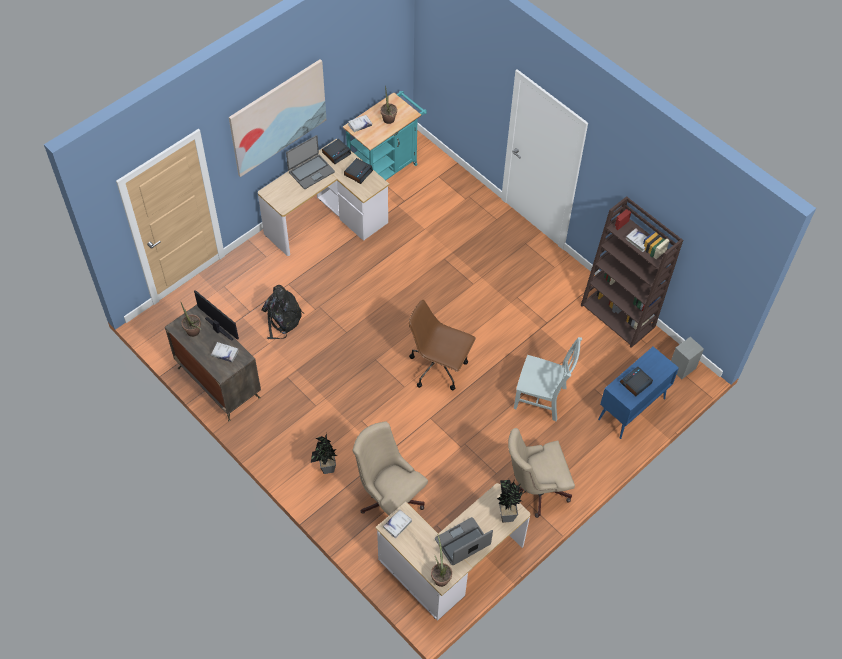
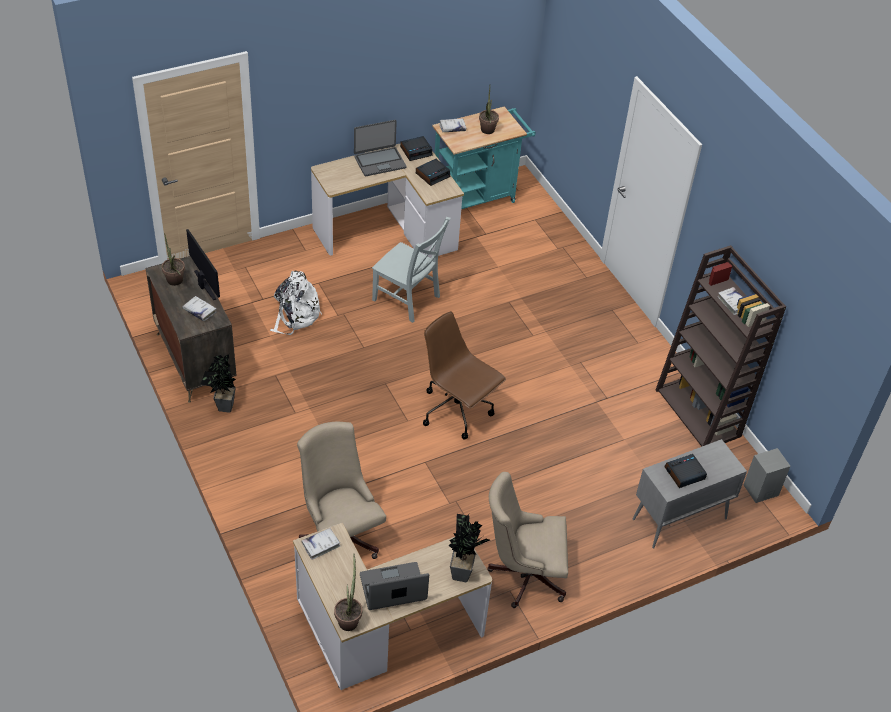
camera: 15 degrees right, 10 degrees down
(278, 117) = (351, 78): picture -> none
(282, 319) = (295, 315): black backpack -> white backpack
(327, 470) = (278, 484): potted plant -> potted plant (223, 408)
(542, 399) = (570, 478): grey chair -> grey chair (408, 300)
(631, 409) = (678, 519): blue cabinet -> grey cabinet

